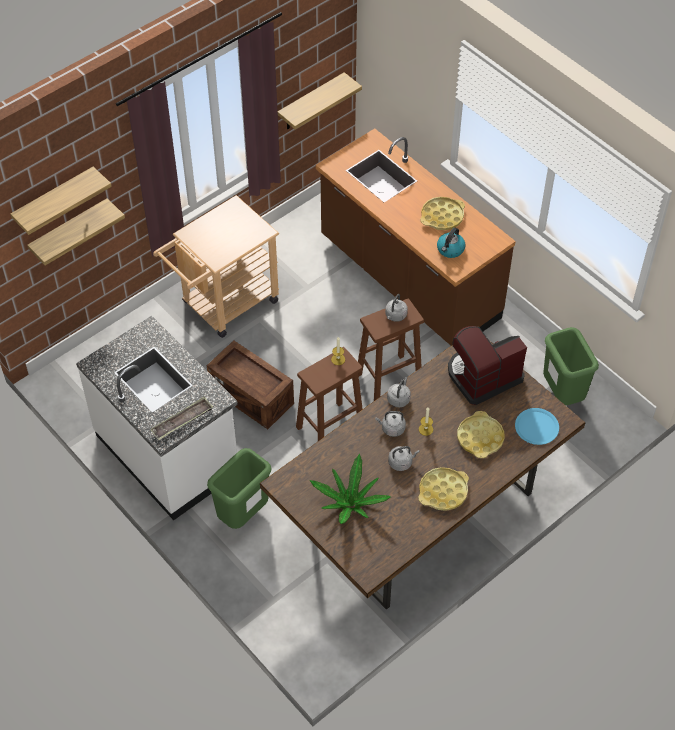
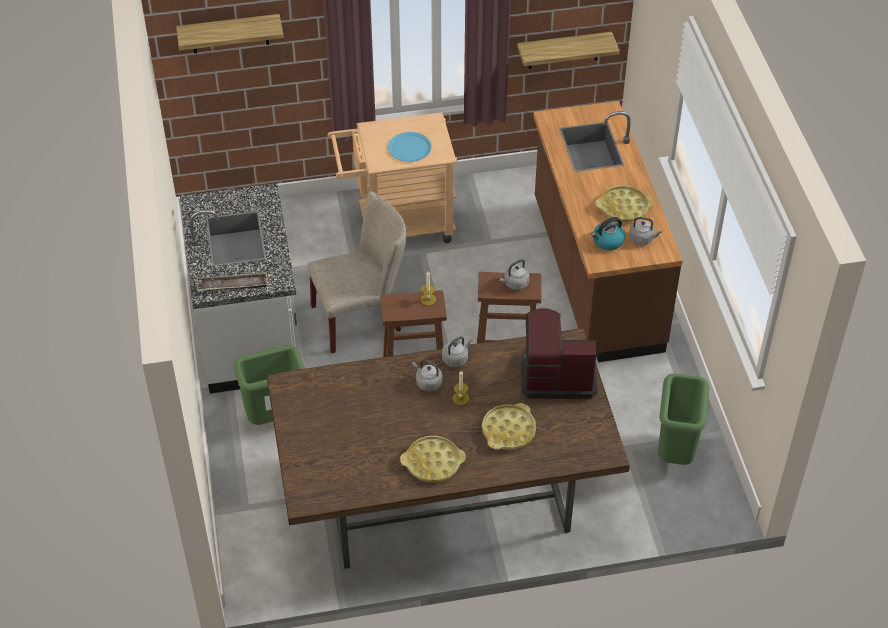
camera: 30 degrees right, 5 degrees down
(70, 232) = (243, 75): shelf -> none
(251, 396) = (362, 317): crate -> beige chair
(350, 503) = (335, 431): potted plant -> none
(401, 462) = (413, 417): grey kettle -> grey kettle (642, 239)
(536, 427) = (574, 446): blue plate -> blue plate (409, 148)

